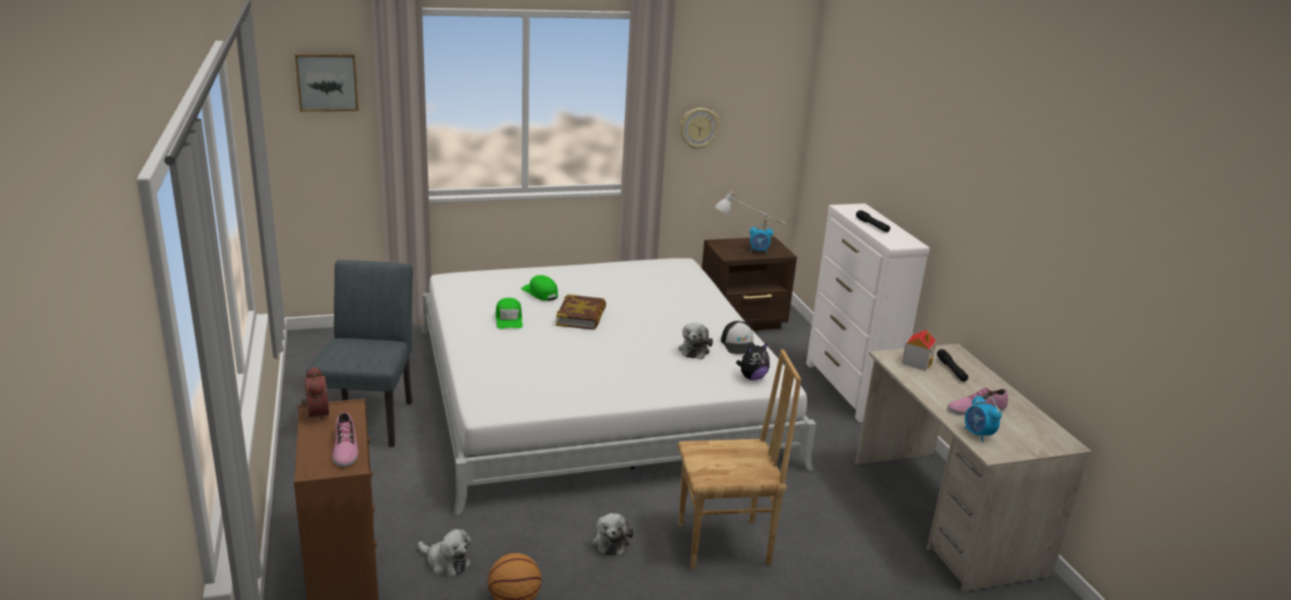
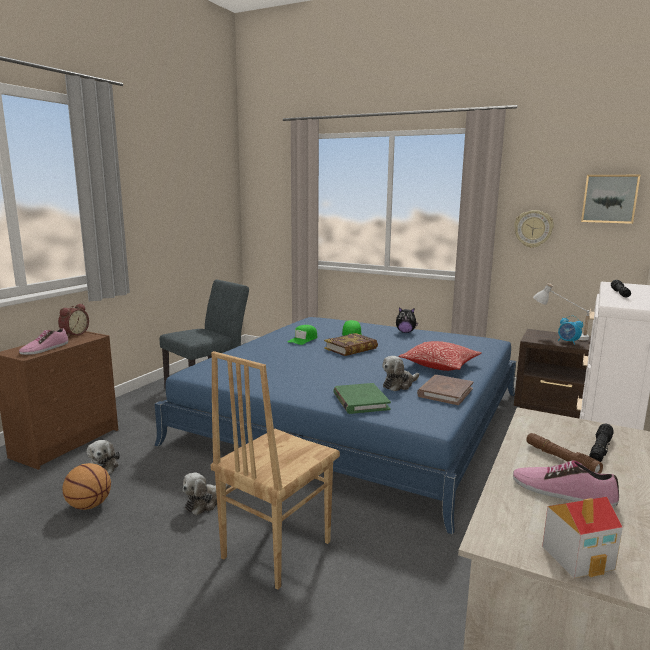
camera: 45 degrees right, 10 degrees down
(327, 82) = (271, 184): picture -> picture (609, 198)
(596, 394) = (355, 417): white bed -> blue bed
(687, 312) = (439, 365): none -> pillow
(698, 381) = (360, 401): none -> green book
(724, 545) = (274, 549): brown chair -> brown chair turned 90 degrees clockwise
(739, 345) = (445, 392): cap -> brown book
(752, 377) = (412, 413): plush toy -> plush toy (405, 332)
(917, 362) = (561, 430): toy house -> toy house (578, 557)
(947, 386) = (561, 459): none -> brown flashlight
(978, 434) = (510, 515): alarm clock -> none

